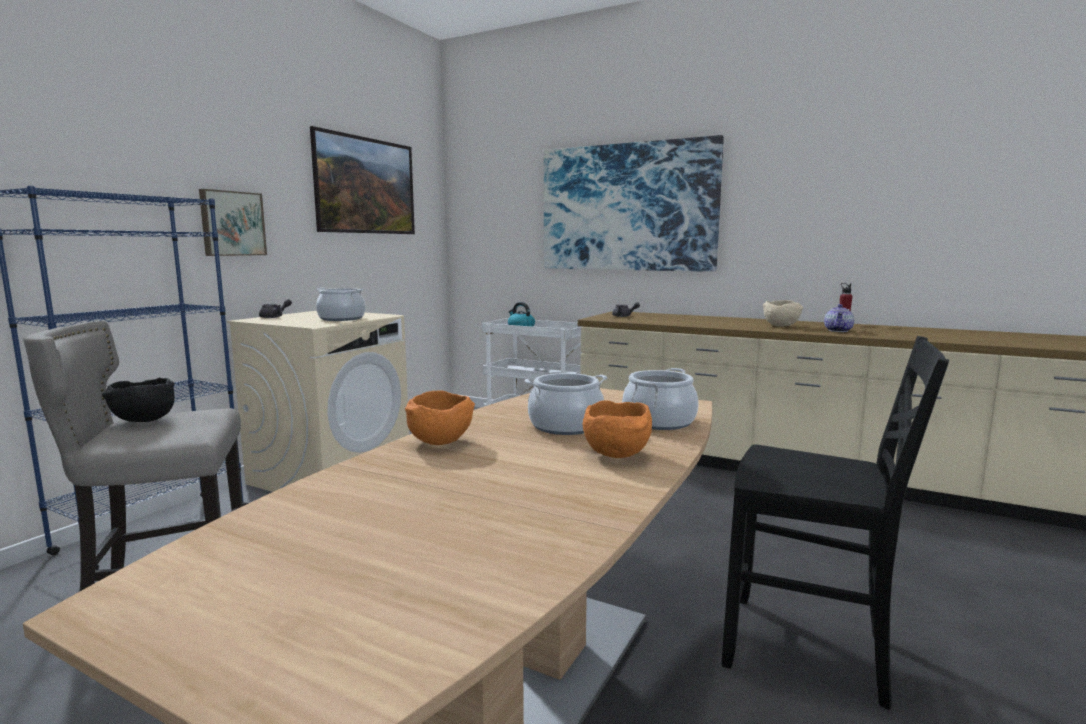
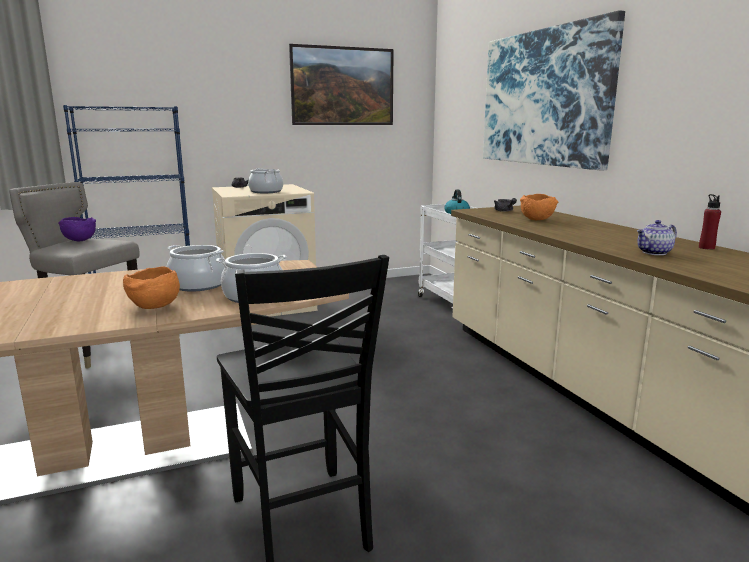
camera: 40 degrees right, 5 degrees up
(143, 421) = (79, 240): black bowl -> purple bowl
(232, 223) = (220, 120): picture -> none
(441, 442) = (119, 277): orange bowl -> orange bowl (537, 220)
(781, 326) = (613, 239): beige bowl -> none

